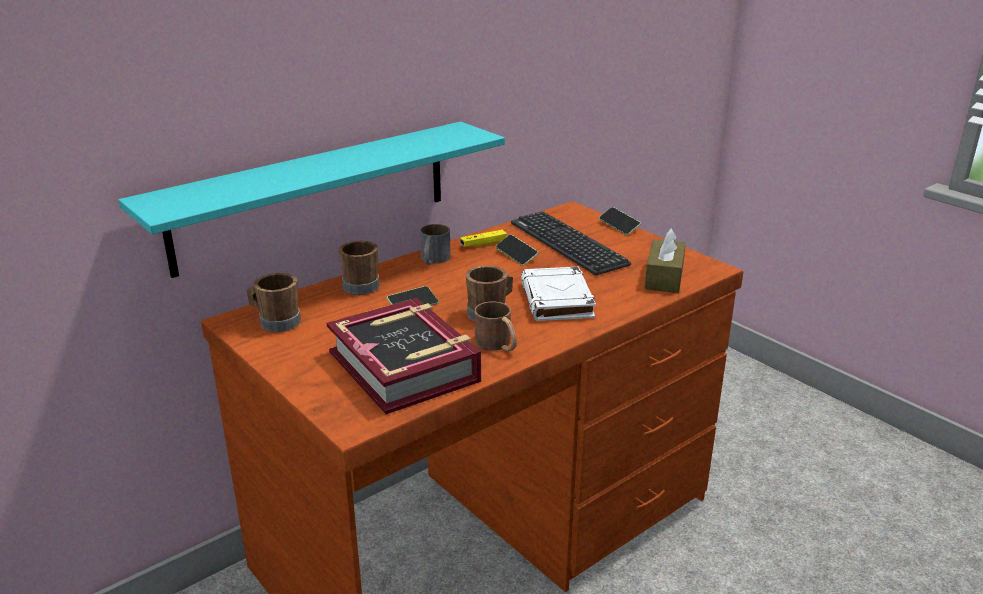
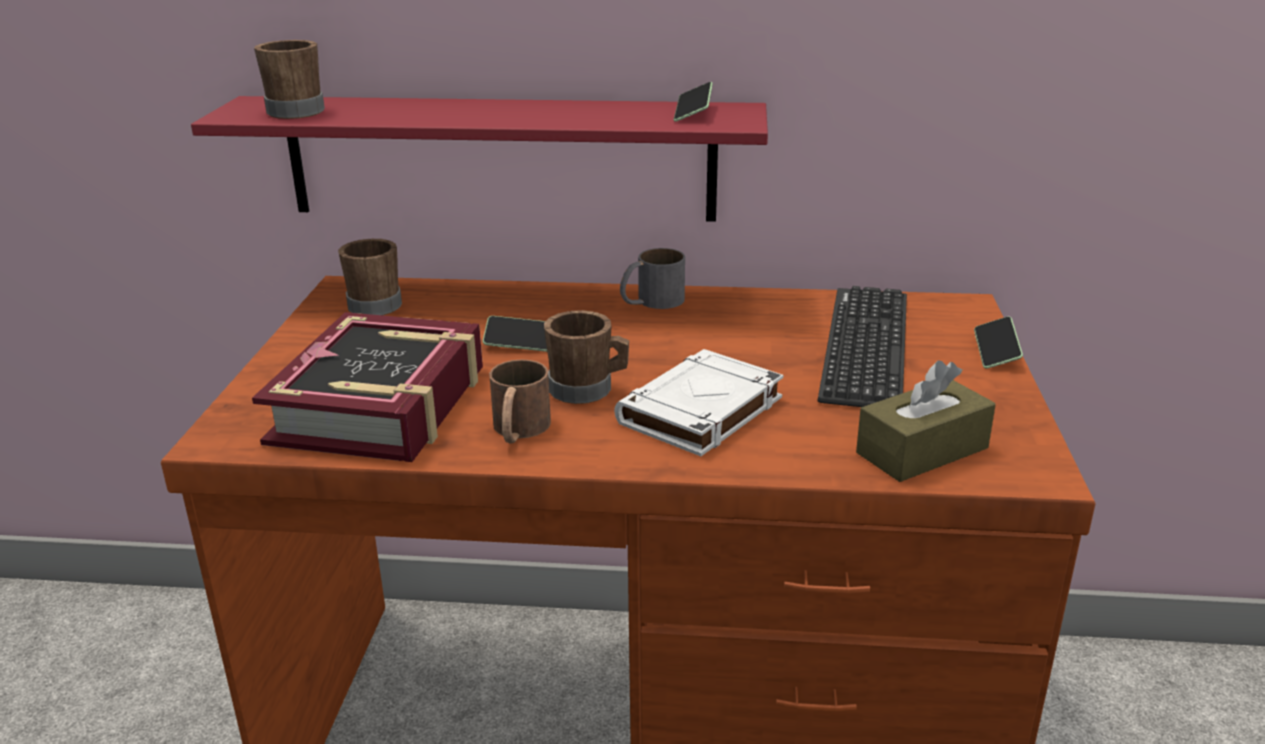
camera: 45 degrees right, 0 degrees up
(314, 196) = (500, 158): turquoise shelf -> red shelf
(358, 285) = (518, 298): brown mug -> brown mug (298, 110)
(483, 244) = (750, 305): yellow game controller -> none
(516, 256) = (762, 335): phone -> phone (693, 113)

